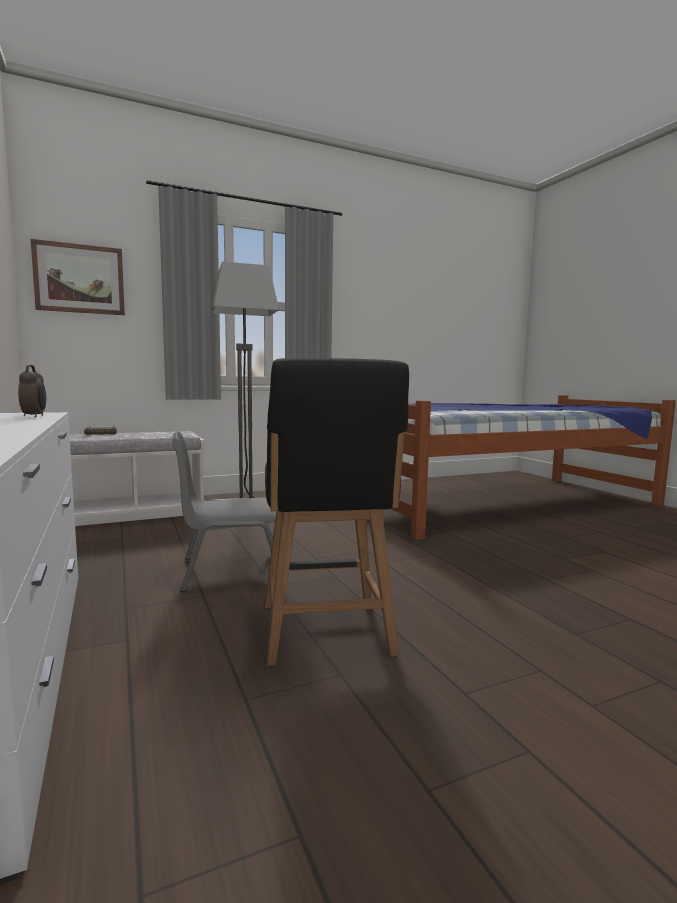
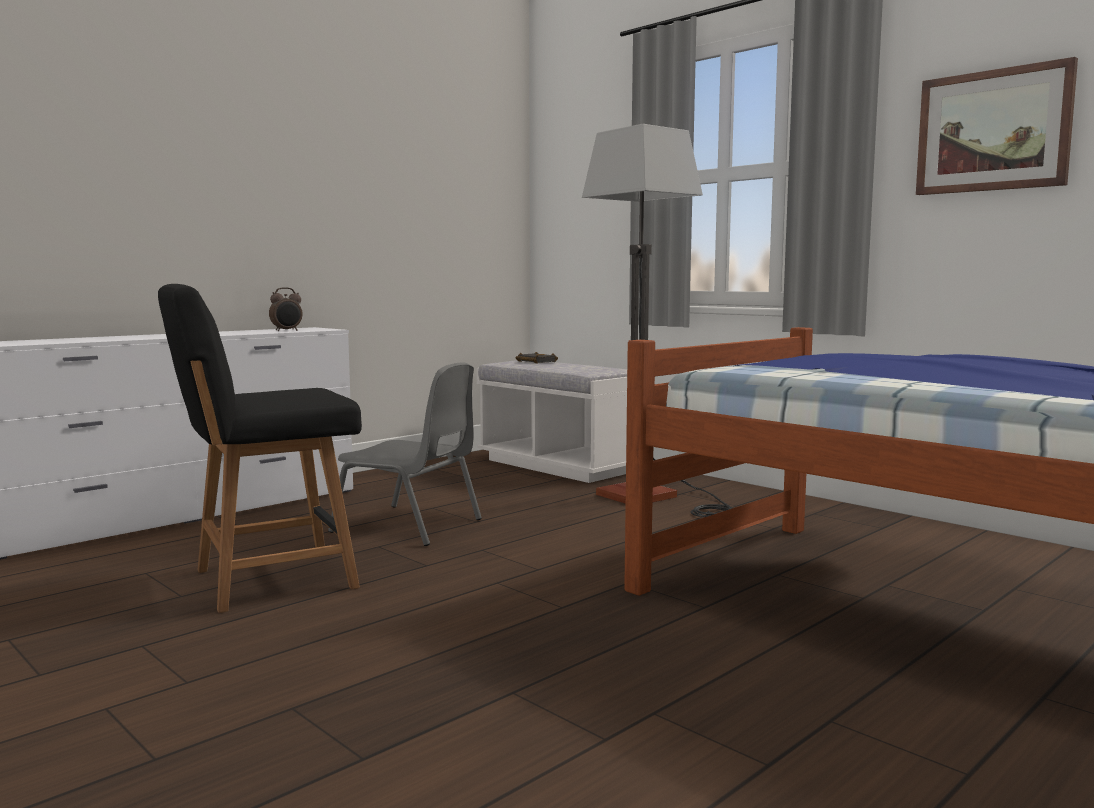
camera: 70 degrees right, 0 degrees up
(79, 279) = (572, 175): picture -> picture (993, 131)
(230, 570) = (409, 526): grey chair -> grey chair turned 150 degrees clockwise

